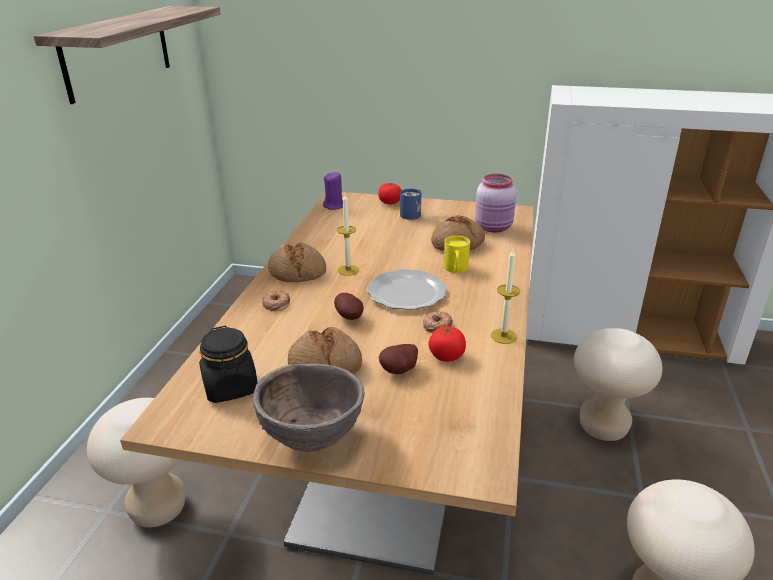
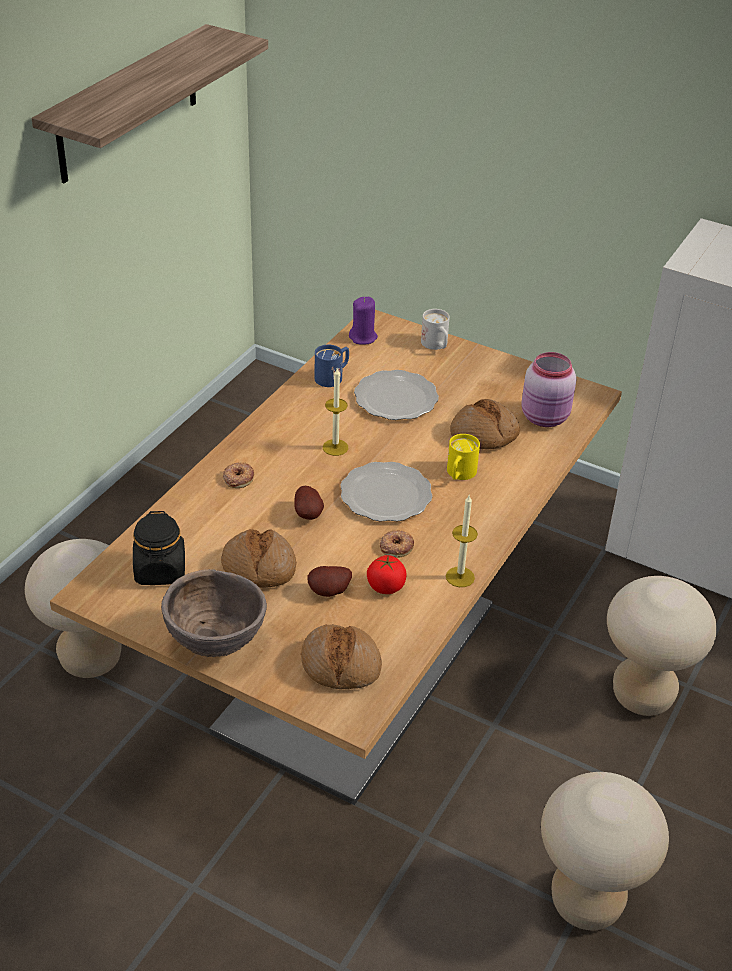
camera: 15 degrees right, 10 degrees up
(297, 272) = (277, 437): bread -> bread (341, 664)
(377, 234) = (395, 398): none -> plate
(390, 202) = (436, 345): tomato -> white mug
(412, 213) = (455, 372): blue mug -> blue mug (333, 376)

